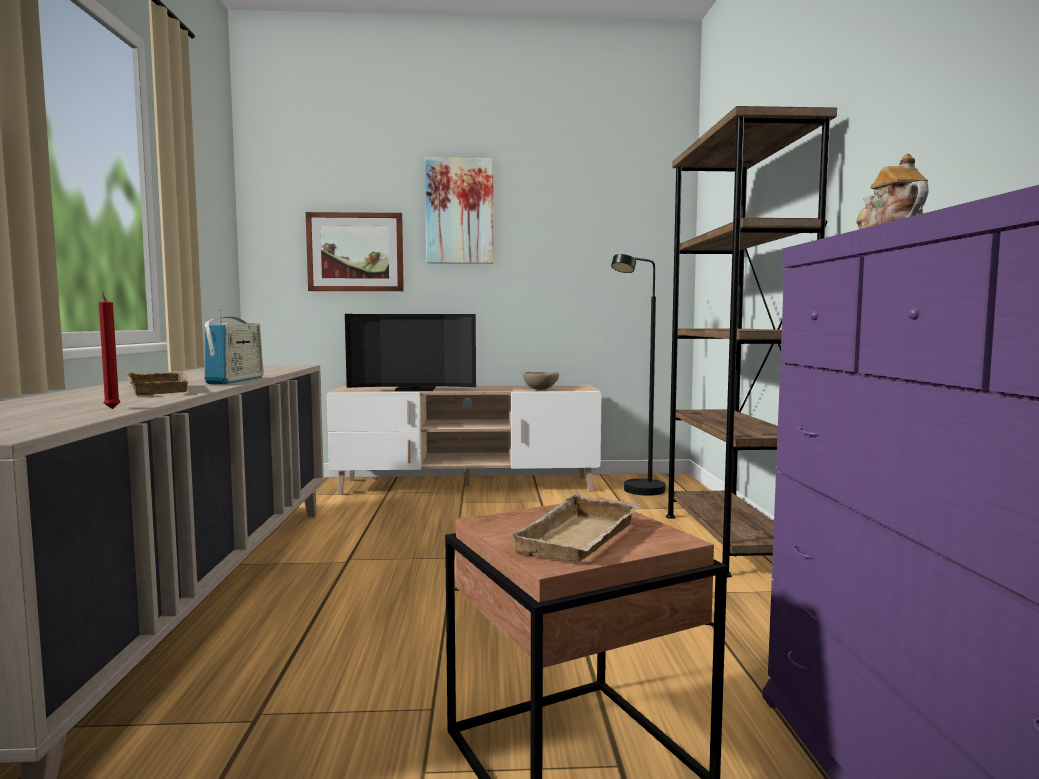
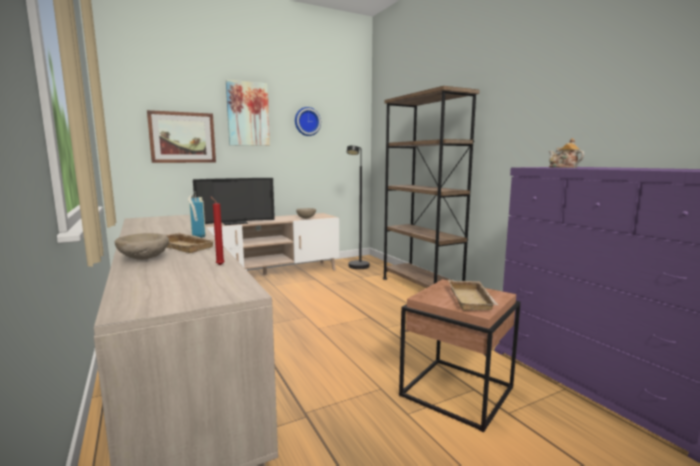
camera: 25 degrees left, 5 degrees up
(61, 397) = (143, 259): none -> beige bowl
(564, 220) = (307, 121): none -> wall clock

